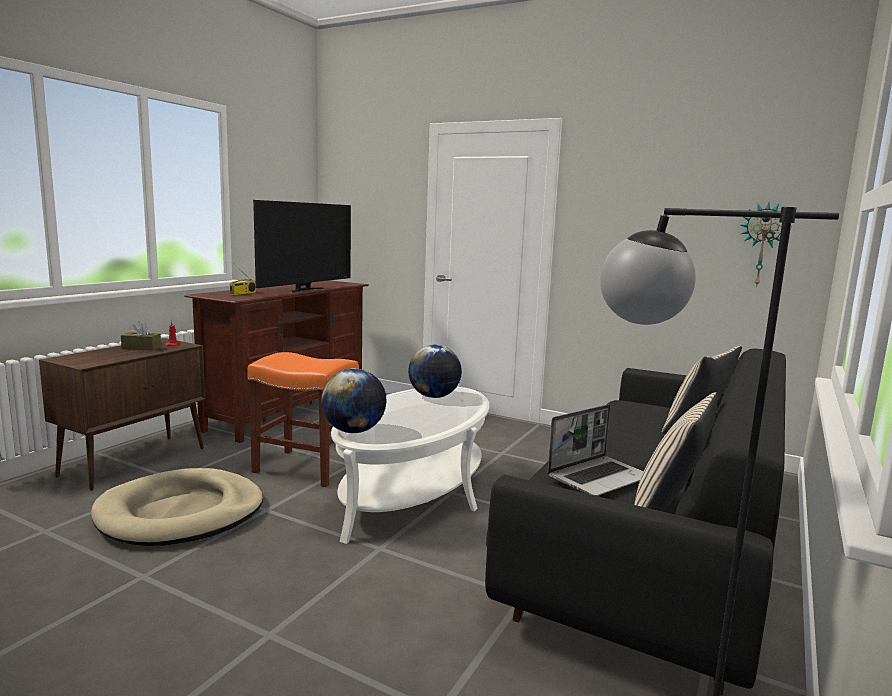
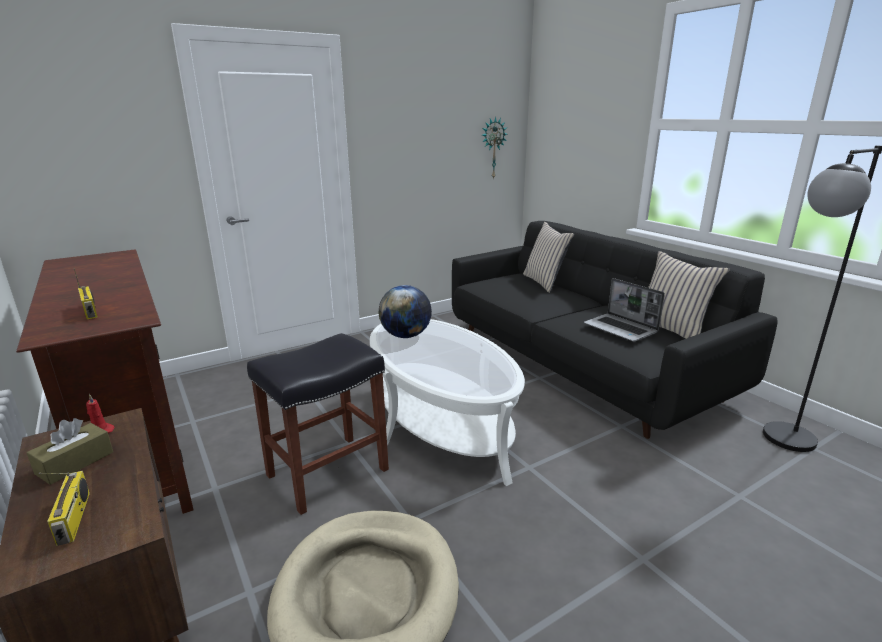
camera: 60 degrees left, 10 degrees up
(94, 356) = (75, 518): none -> radio
(305, 290) = (125, 278): television -> none
(307, 468) = (328, 471): orange stool -> black stool
(354, 431) = (475, 388): globe -> none
(599, 477) = (621, 329): laptop -> laptop turned 150 degrees clockwise

